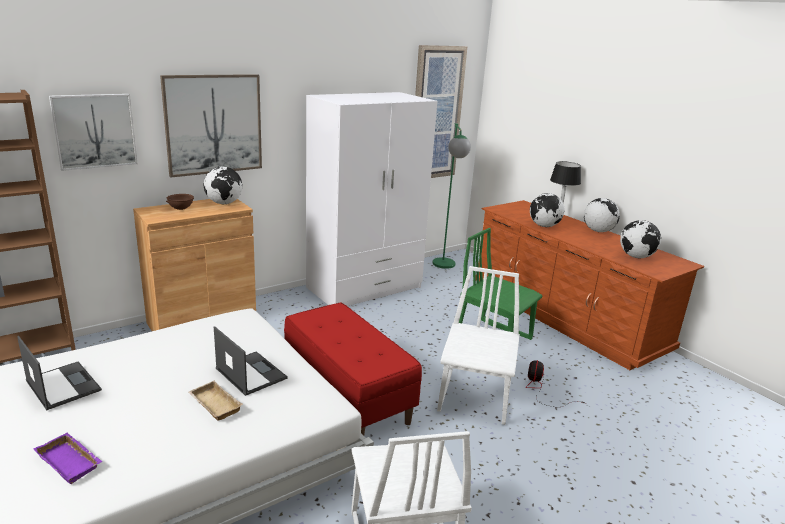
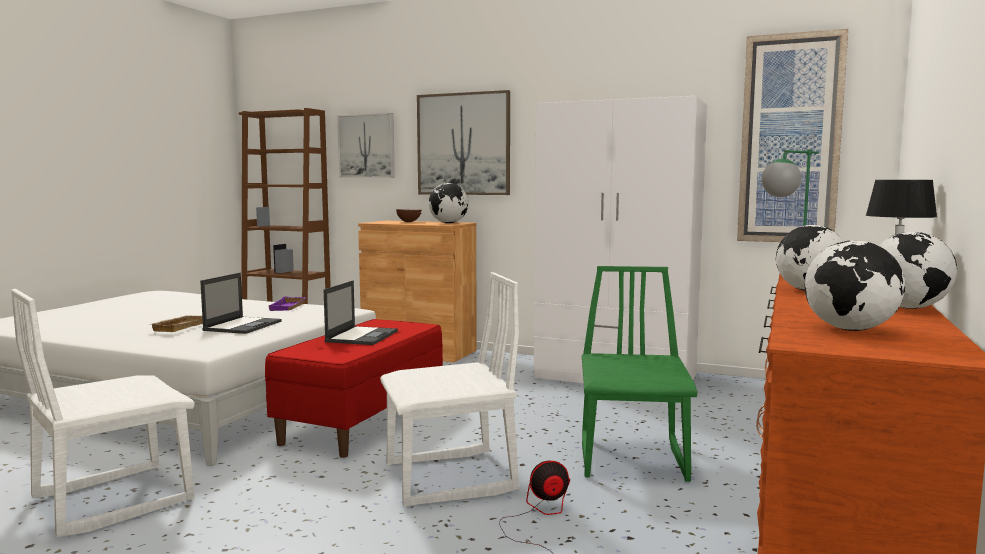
camera: 60 degrees right, 15 degrees down
(62, 385) = (176, 302): laptop -> laptop (362, 336)
(71, 461) = (81, 320): purple tray -> purple tray (289, 307)

